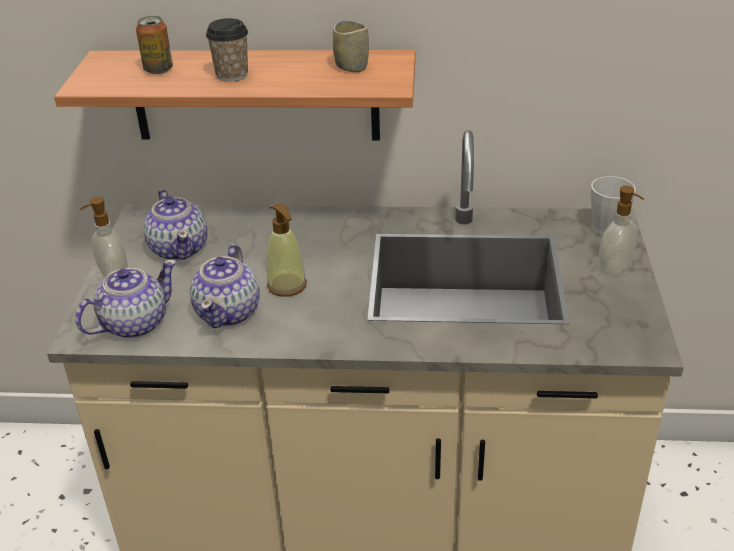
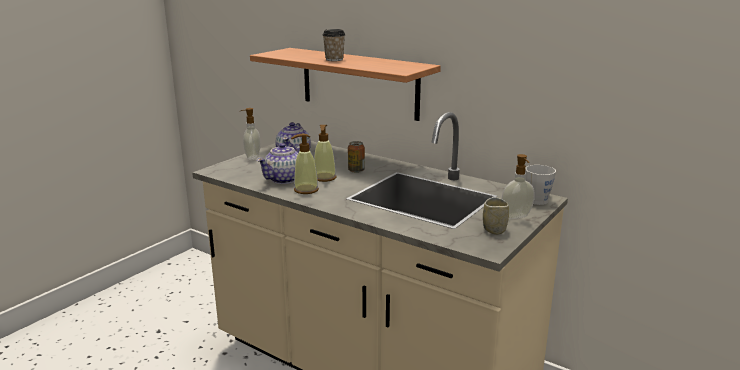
camera: 30 degrees right, 15 degrees down
(133, 324) = (239, 172): teapot -> none
(158, 69) = (306, 54): can -> can (356, 170)
(289, 324) = (306, 190): none -> soap dispenser
(351, 67) = (395, 64): cup -> cup (494, 230)

